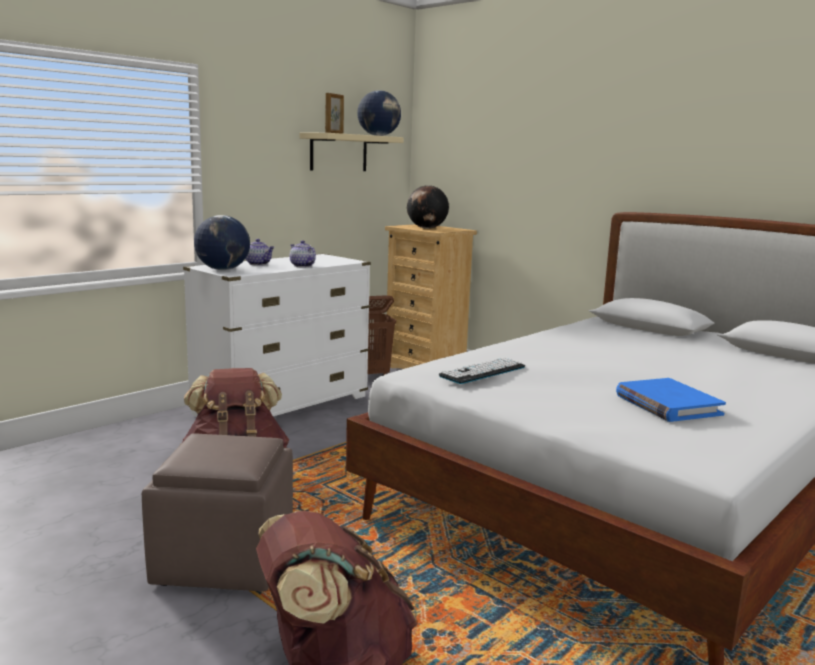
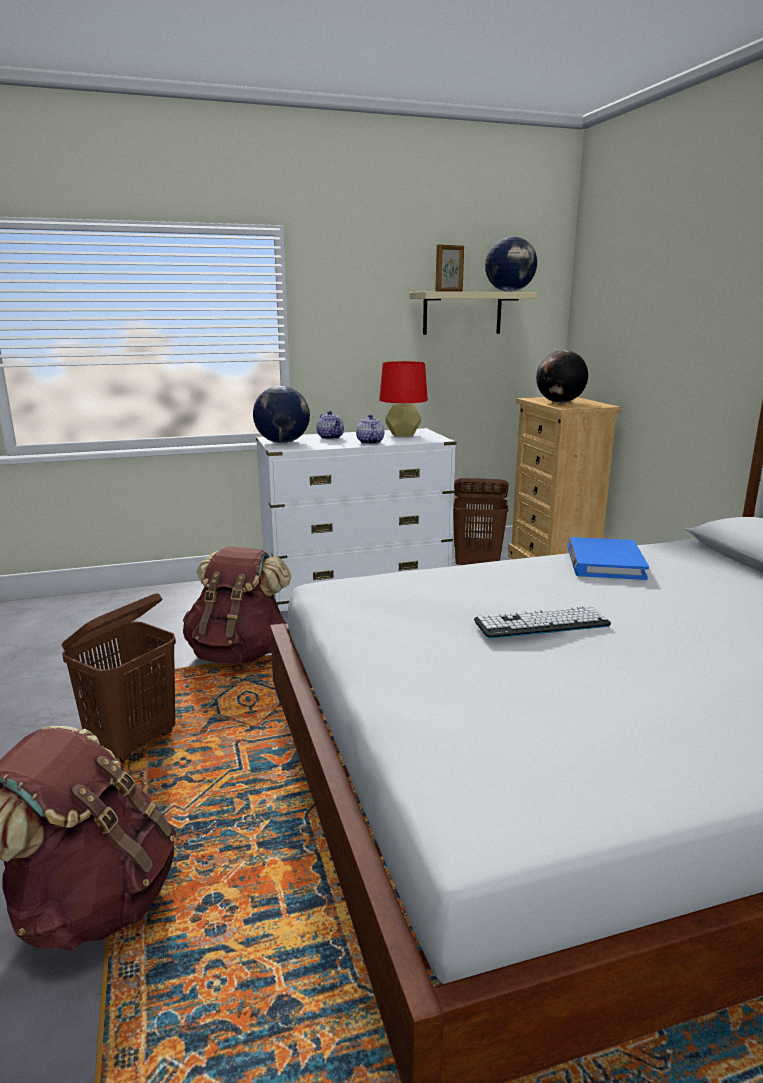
camera: 30 degrees right, 5 degrees up
(224, 559) = (134, 743): brown ottoman -> brown laundry basket
(316, 259) = (403, 435): none -> red table lamp
(483, 372) = (402, 599): keyboard -> keyboard (541, 623)
(667, 404) = (581, 698): blue book -> blue book (604, 563)

